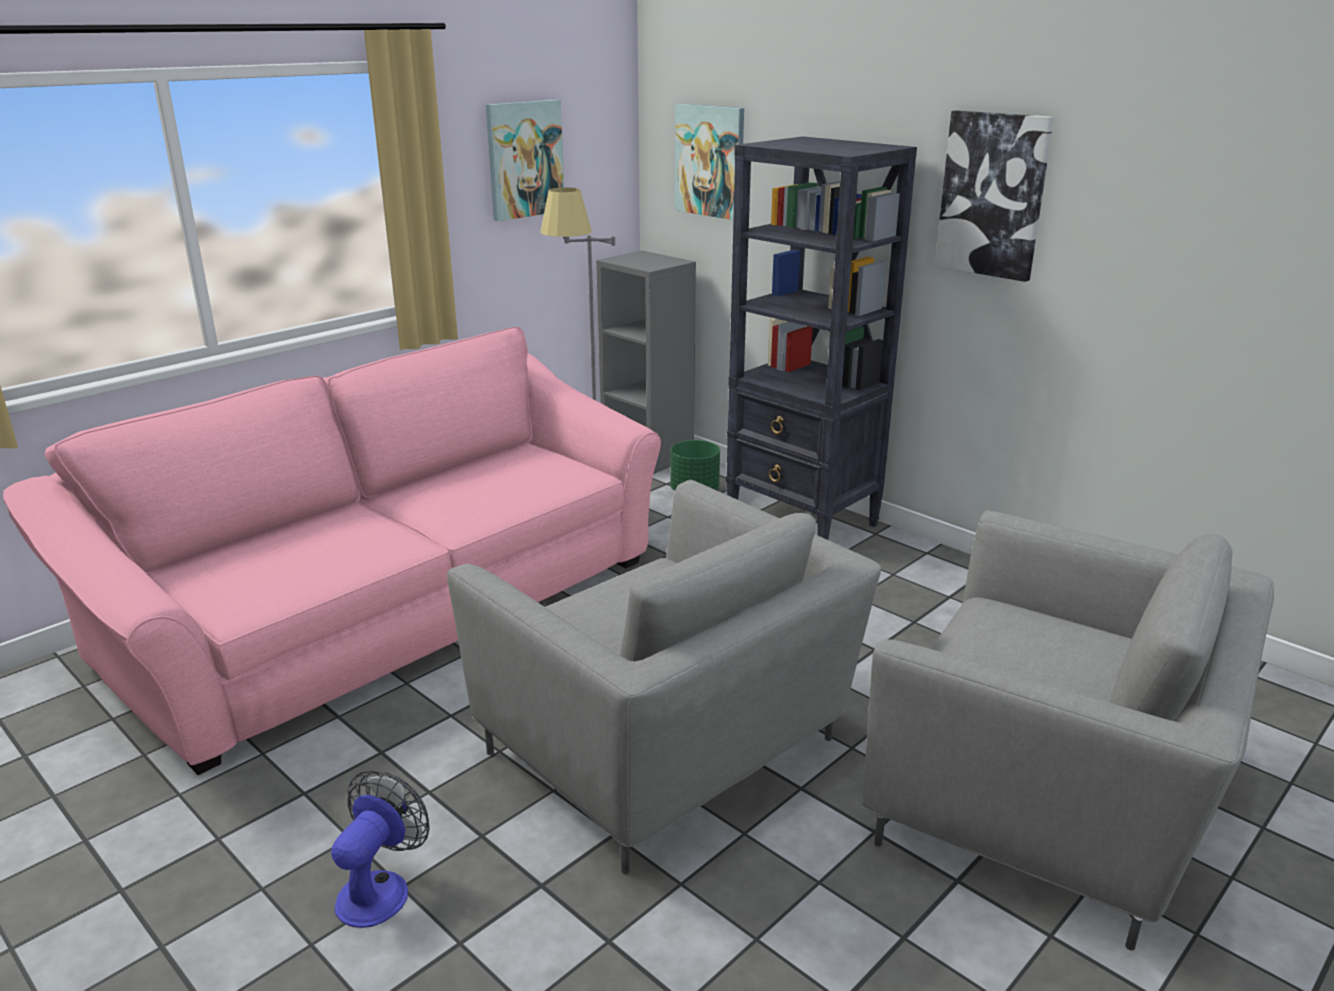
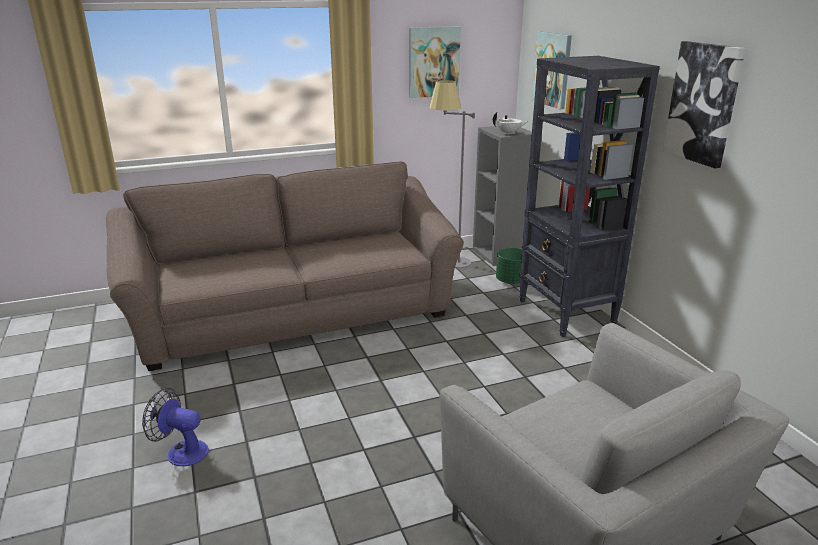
camera: 25 degrees right, 0 degrees up
(380, 888) = (181, 451): fan -> fan turned 120 degrees counterclockwise
(392, 610) = (294, 312): pink sofa -> brown sofa
(654, 265) = (509, 133): none -> white teapot
(667, 751) = (375, 426): grey armchair -> none

